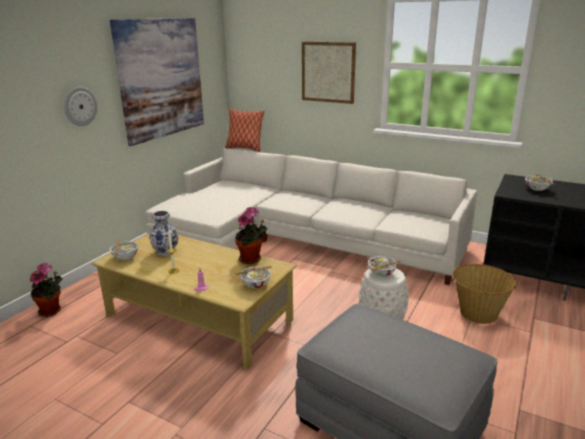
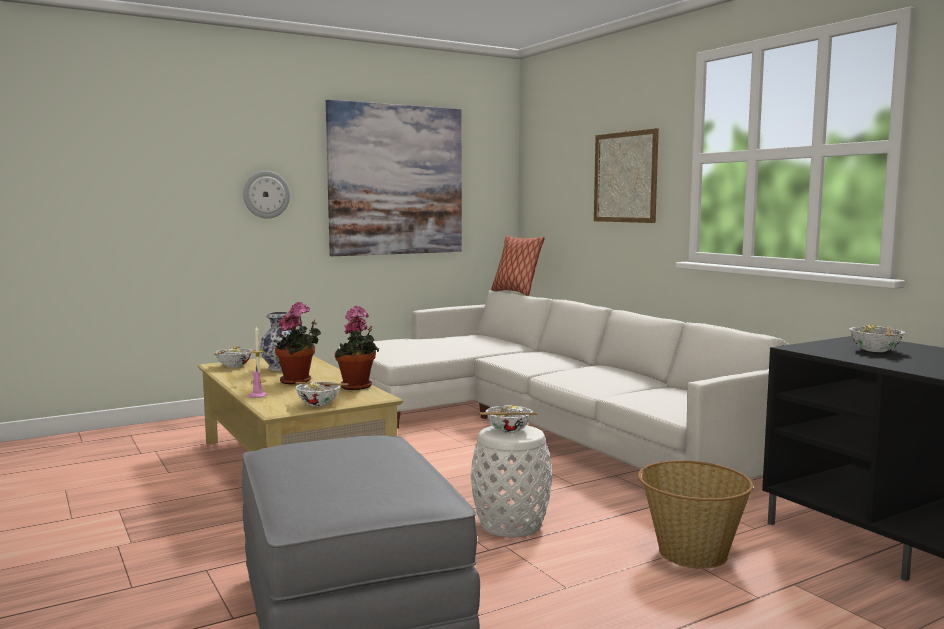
camera: 30 degrees right, 15 degrees down
(52, 311) = (165, 429): potted plant -> potted plant (298, 381)

